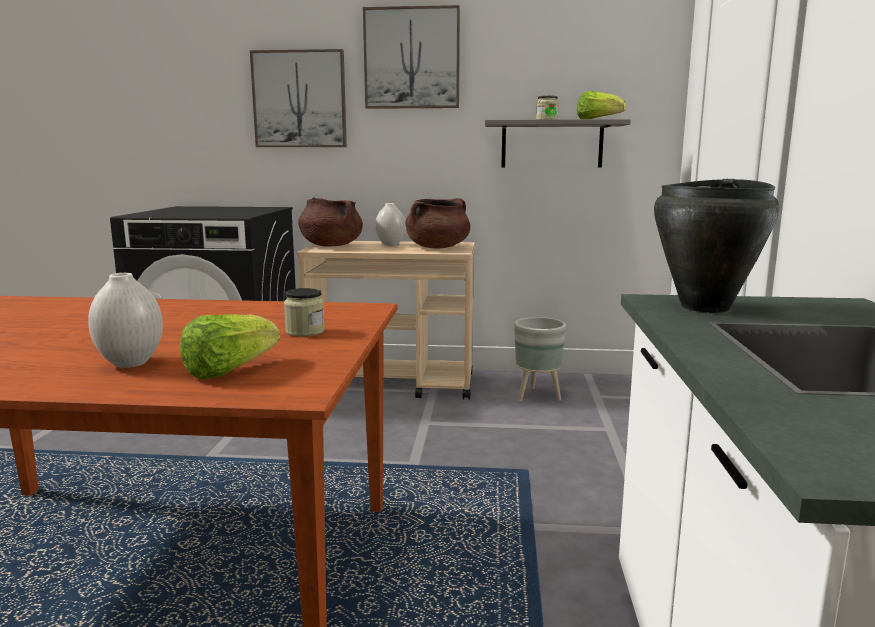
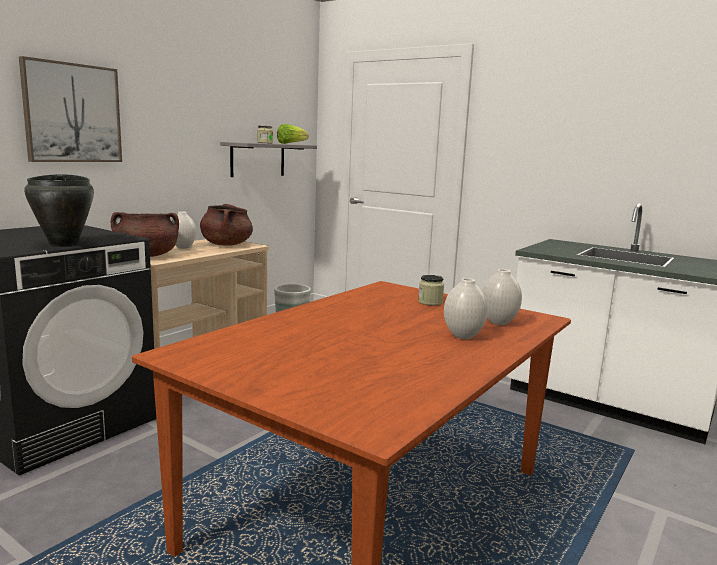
camera: 60 degrees left, 0 degrees up
(229, 370) = (498, 322): lettuce -> white vase
(412, 58) = (169, 85): picture -> none
(706, 307) = (552, 250): black cooking pot -> black cooking pot (64, 244)

